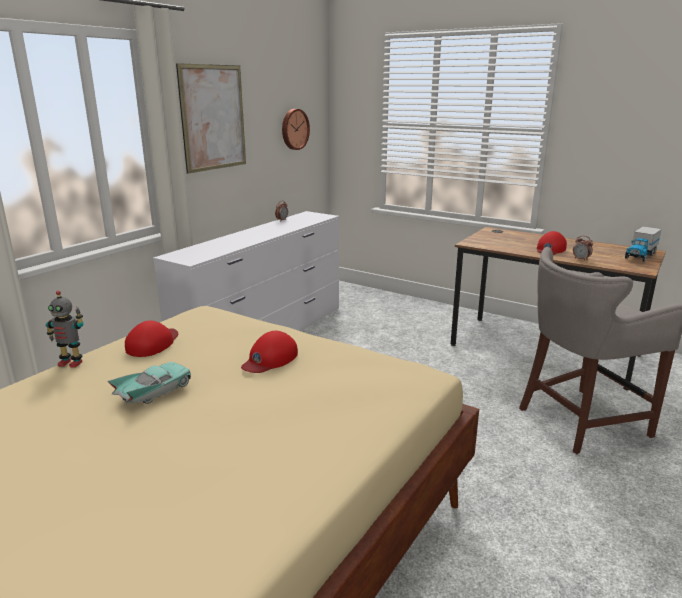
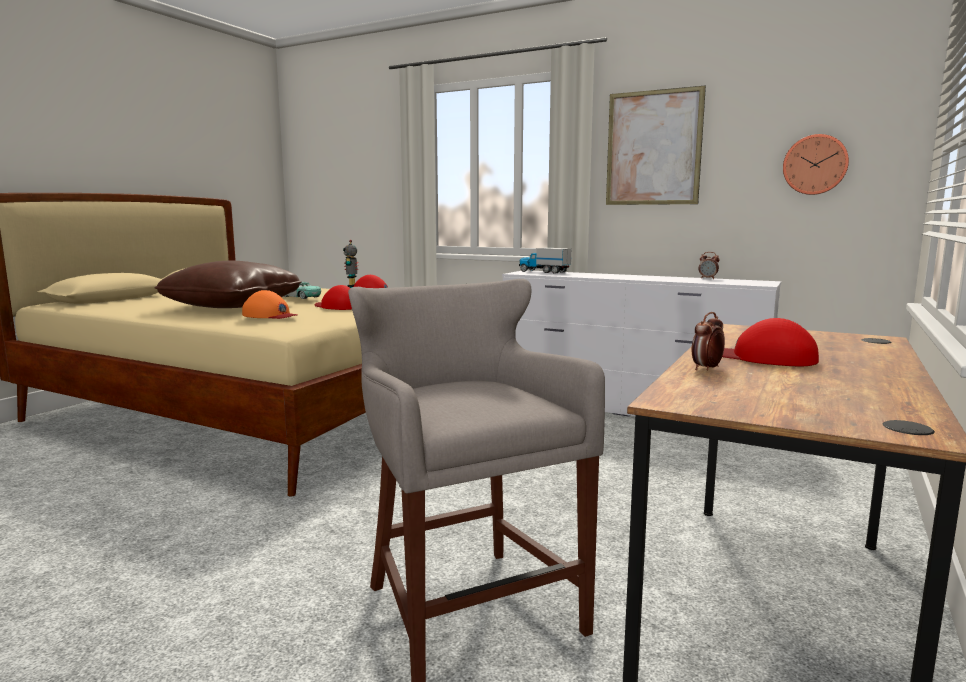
camera: 85 degrees right, 10 degrees down
(234, 434) = (233, 306): none -> brown pillow
(363, 386) = (270, 315): none -> orange cap
(640, 255) = (827, 414): toy truck -> toy truck (543, 272)

